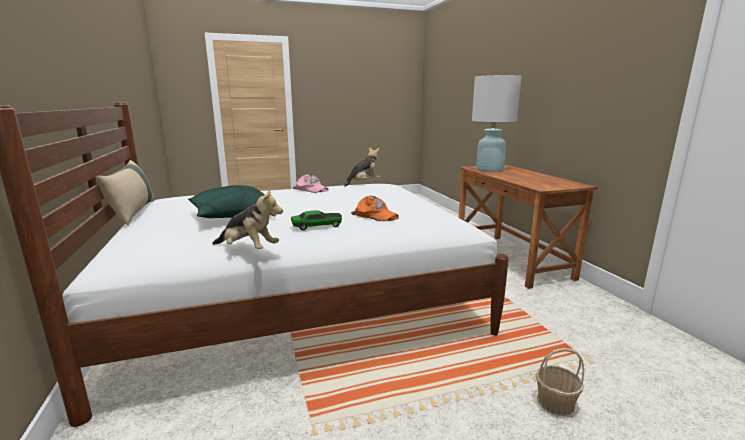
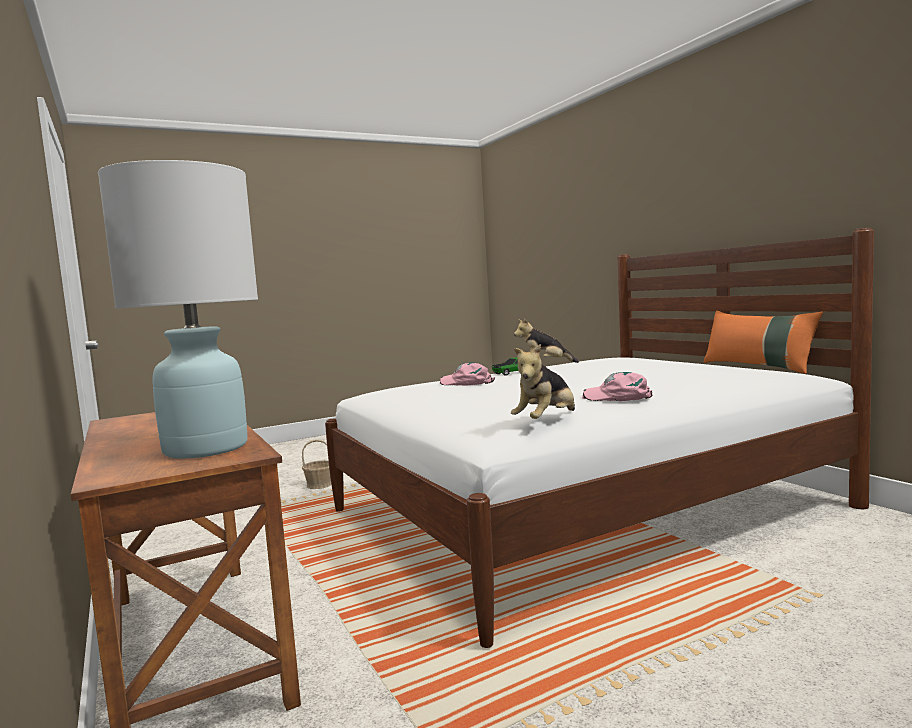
camera: 170 degrees right, 10 degrees down
(133, 212) = (758, 367): beige pillow -> orange pillow
(232, 216) = (620, 369): green pillow -> none
(375, 215) = (466, 382): orange cap -> pink cap

